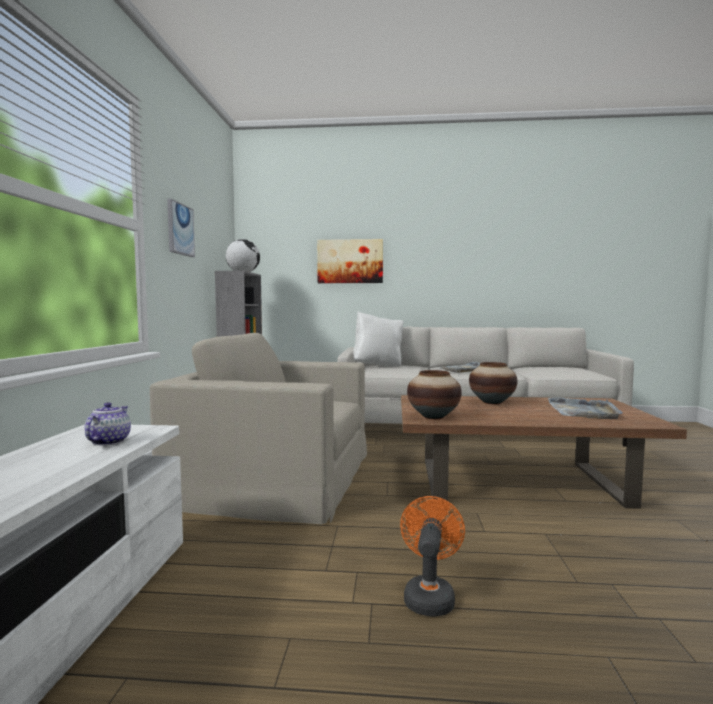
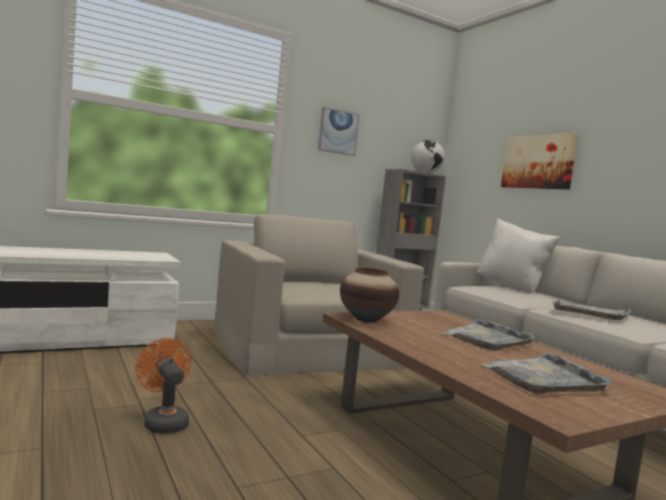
camera: 55 degrees right, 0 degrees up
(109, 441) = (132, 256): teapot -> none
(429, 595) = (163, 421): orange fan -> orange fan turned 105 degrees counterclockwise
(492, 402) = (488, 339): vase -> grey tray

